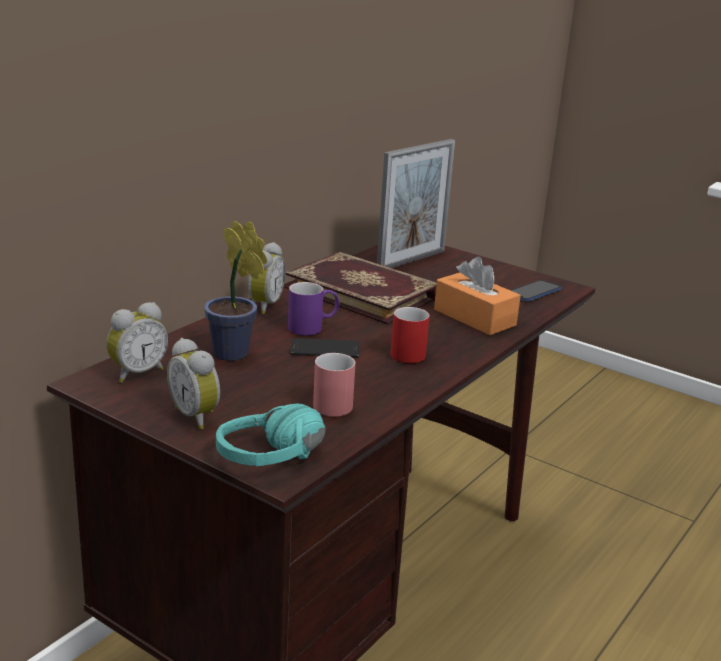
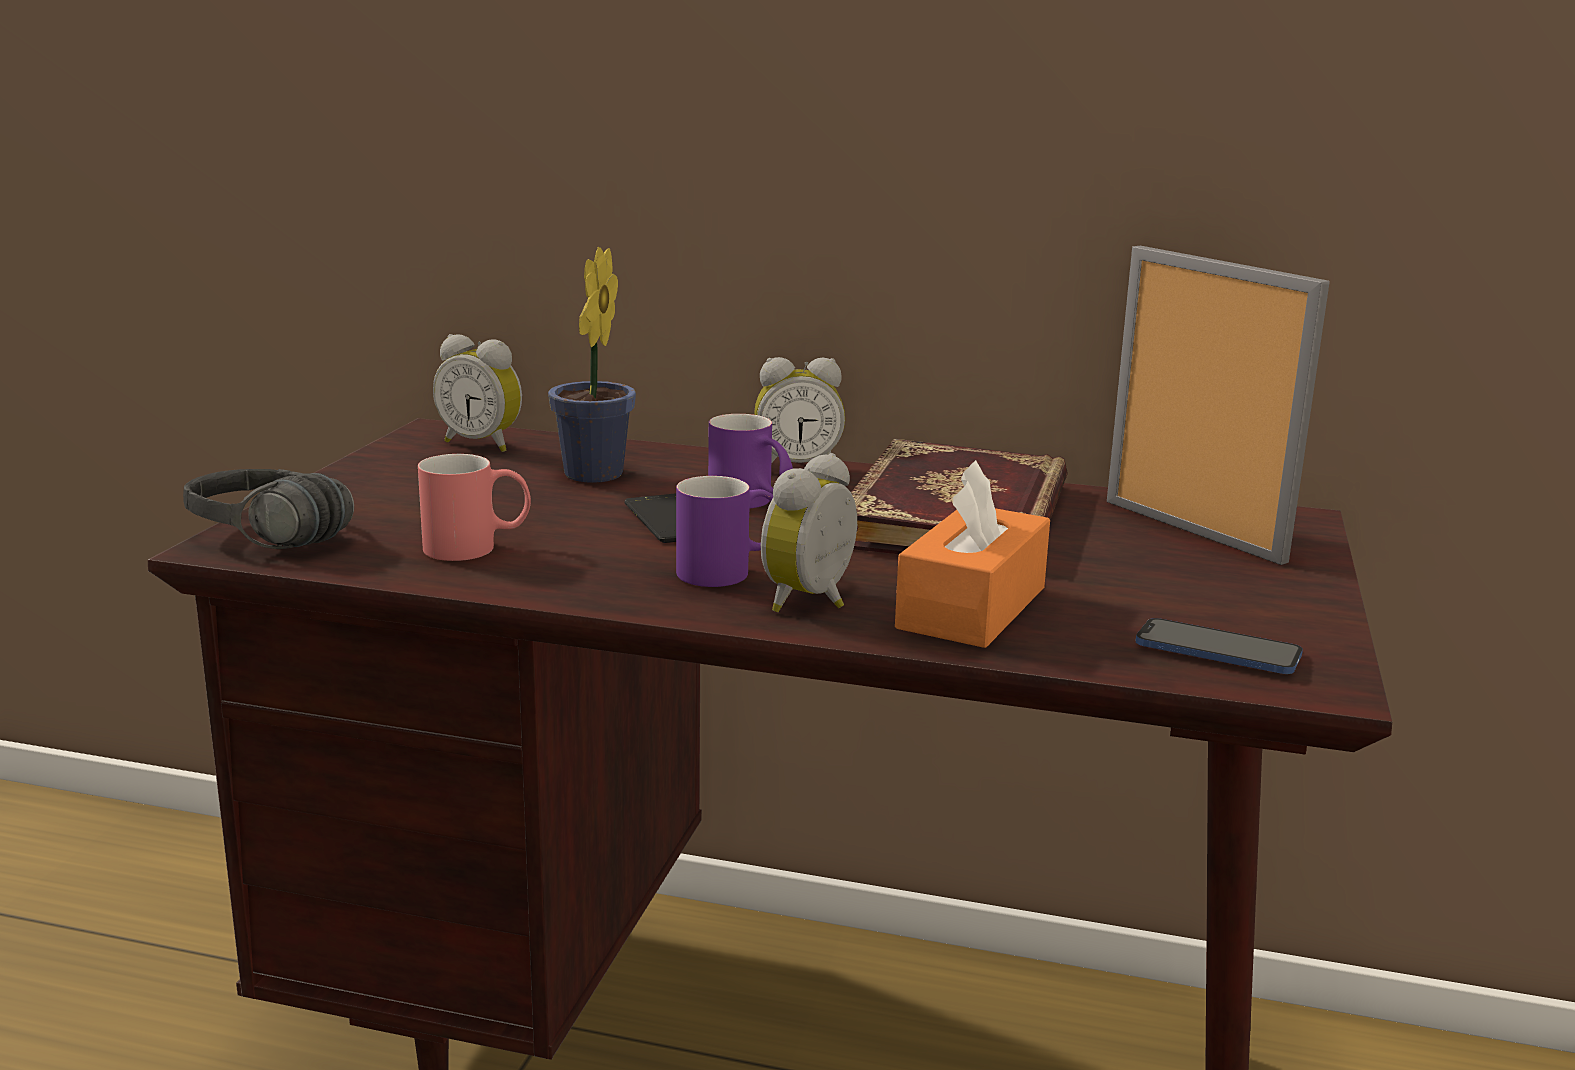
camera: 70 degrees right, 5 degrees down
(197, 416) = (375, 486): alarm clock -> alarm clock (814, 602)
(280, 464) = (252, 543): turquoise headphones -> black headphones
(406, 351) = (730, 571): red mug -> purple mug
(411, 260) = (1193, 530): picture frame -> picture frame turned 150 degrees counterclockwise

